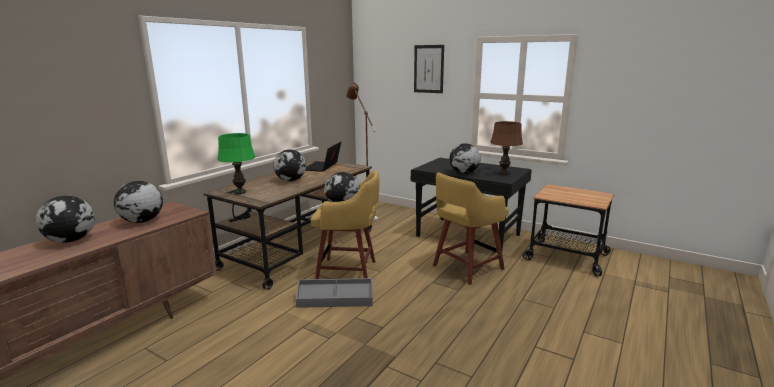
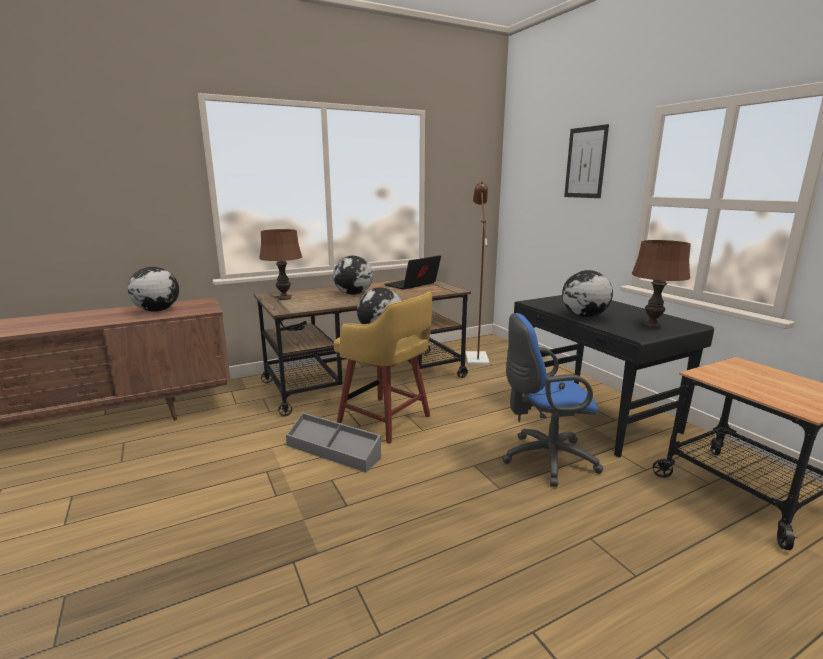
camera: 30 degrees right, 0 degrees up
(71, 240) = (81, 317): globe -> none
(240, 192) = (284, 298): green table lamp -> brown table lamp
(466, 268) = (544, 459): yellow stool -> blue office chair

